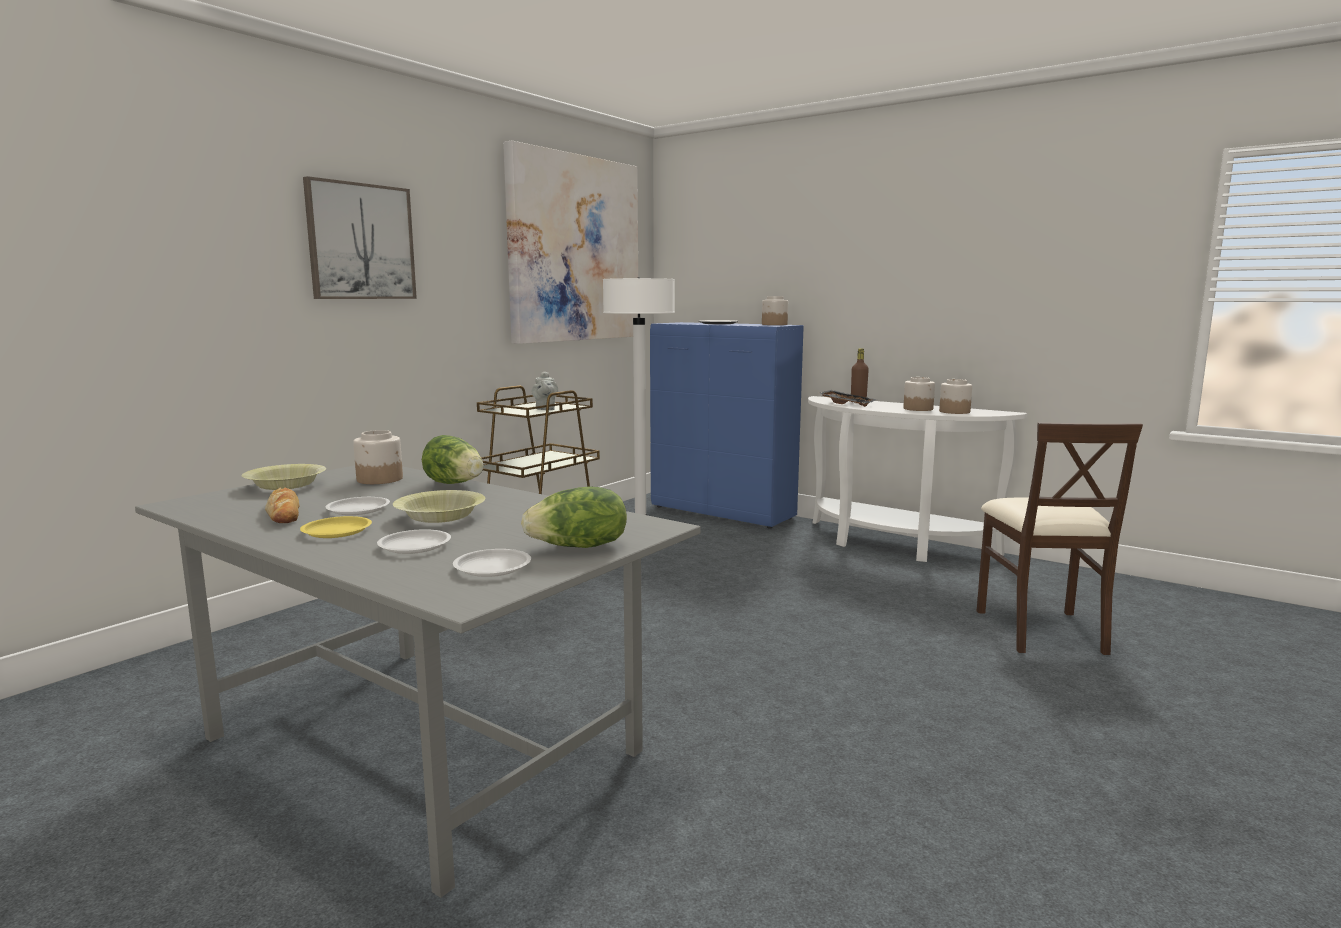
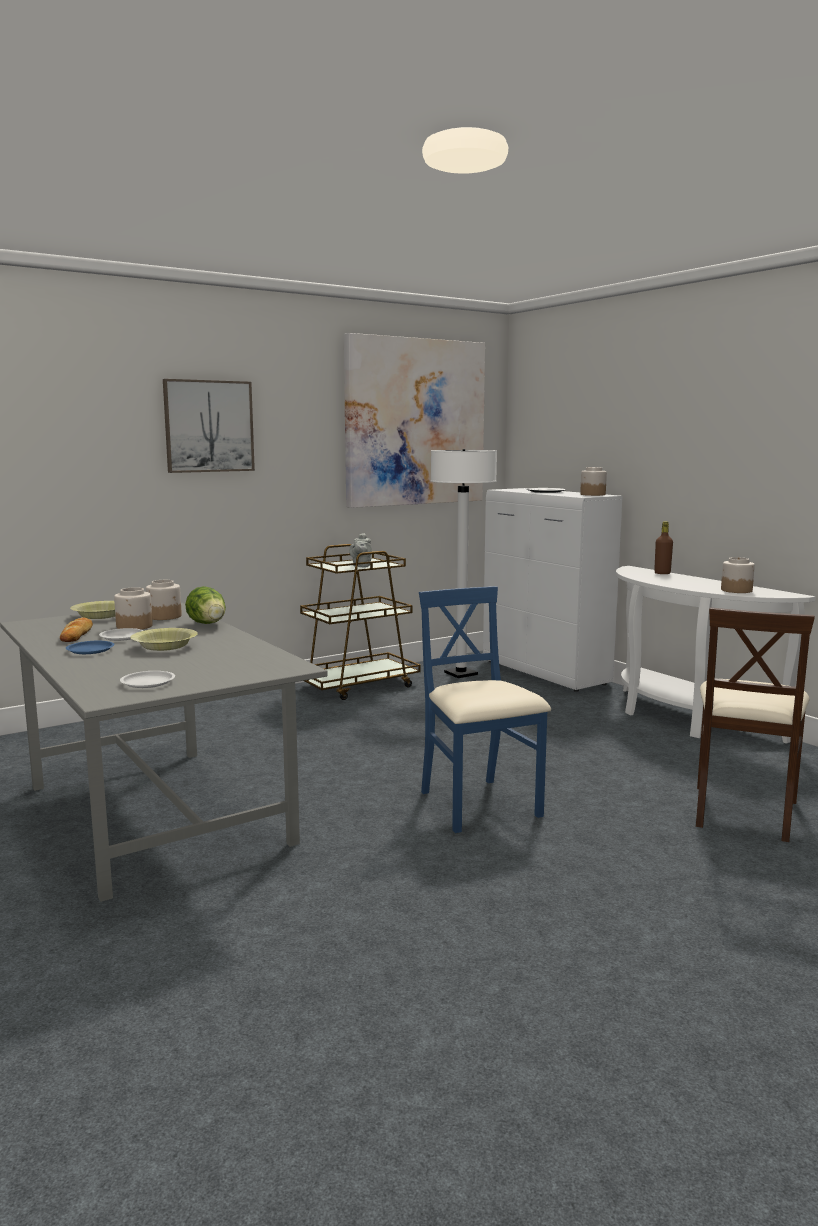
camera: 20 degrees right, 0 degrees up
(337, 531) = (91, 650): yellow plate -> blue plate
(414, 546) = (122, 664): white plate -> none
(579, 547) = (221, 676): lettuce -> none
(723, 513) = (545, 673): blue cabinet -> white cabinet
(796, 665) = (478, 805): none -> blue chair
(847, 404) = (643, 576): black tray -> none
(918, 409) = (705, 585): jar -> jar (135, 626)

